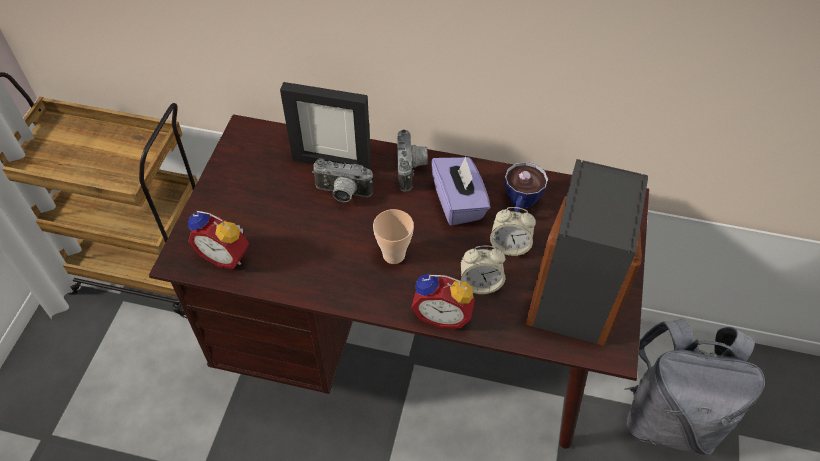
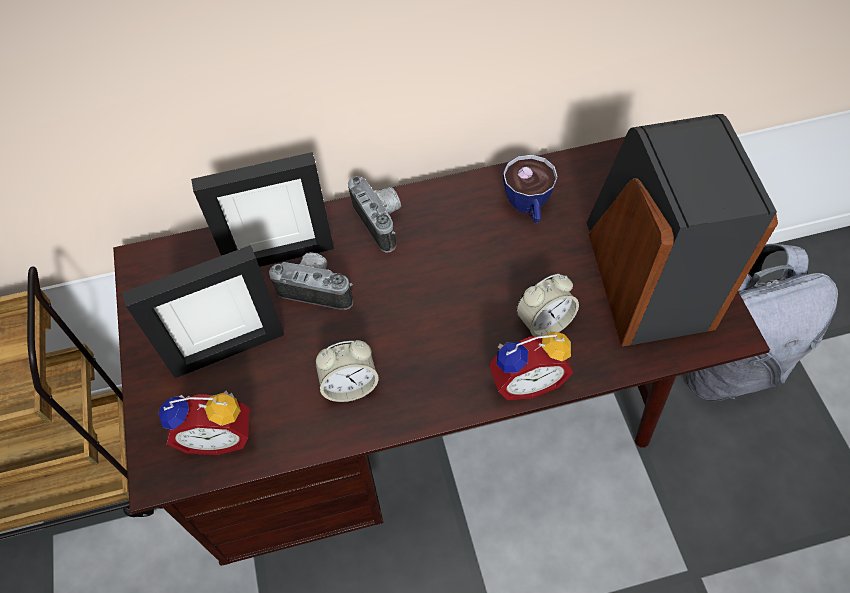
camera: 25 degrees left, 5 degrees up
(263, 205) = (227, 348): none -> picture frame
(342, 194) = (317, 288): camera -> camera turned 150 degrees counterclockwise
(394, 255) = (425, 335): cup -> none
(458, 203) = (460, 237): purple tissue box -> none
(509, 246) = (548, 262): alarm clock -> alarm clock (349, 385)

